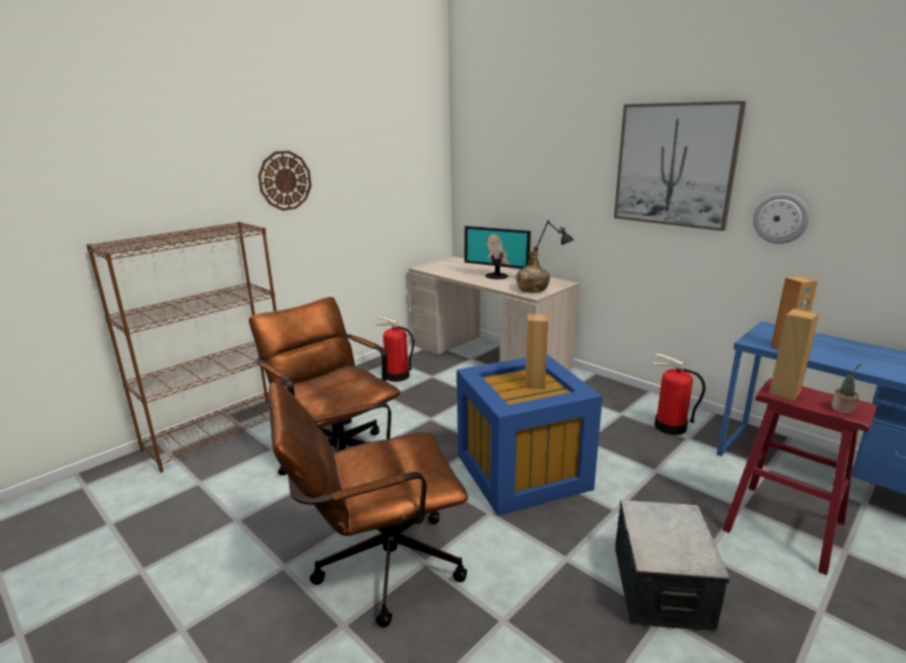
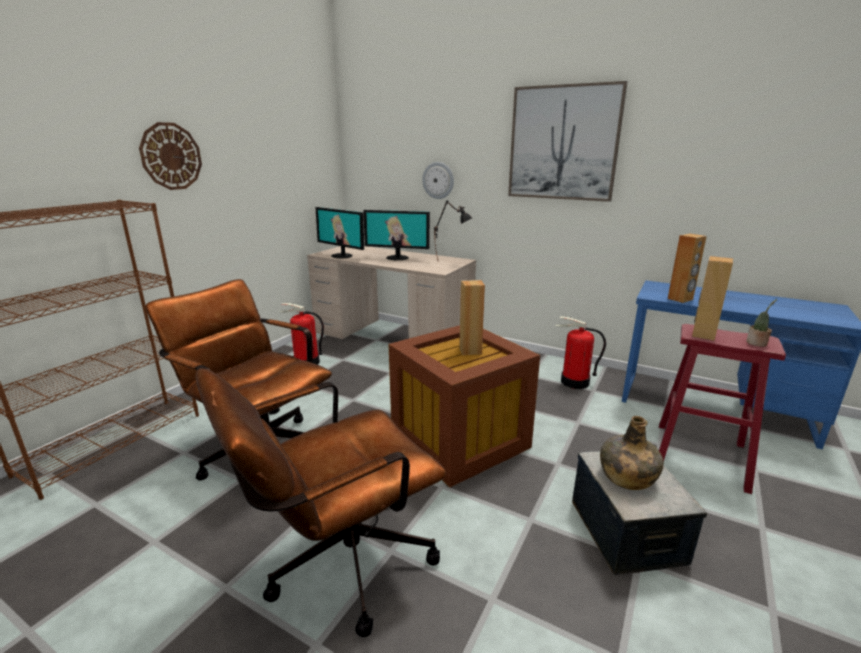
camera: 15 degrees left, 0 degrees up
(442, 271) = (342, 256): none -> monitor
(524, 472) = (462, 440): blue storage box -> brown storage box
(532, 289) = (436, 267): green bottle -> green bottle (626, 476)
(780, 218) = (659, 187): wall clock -> wall clock (438, 180)

